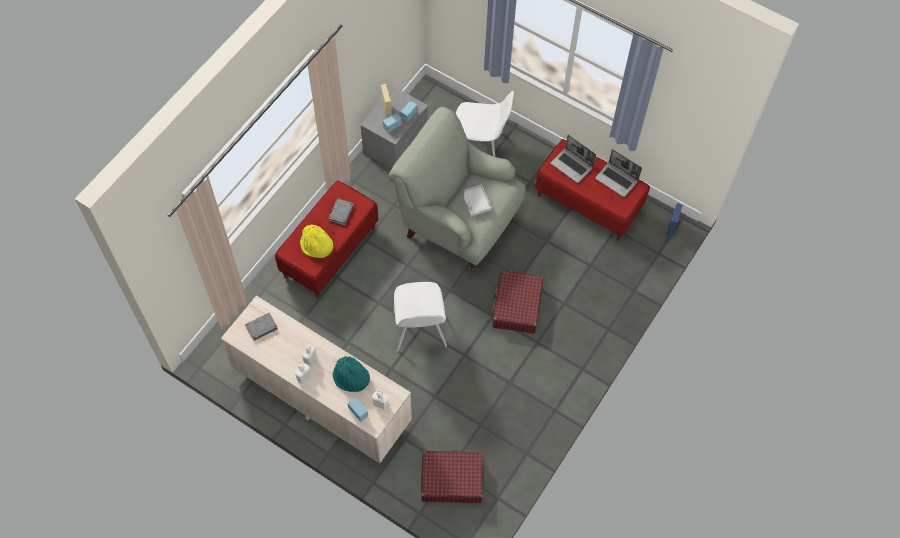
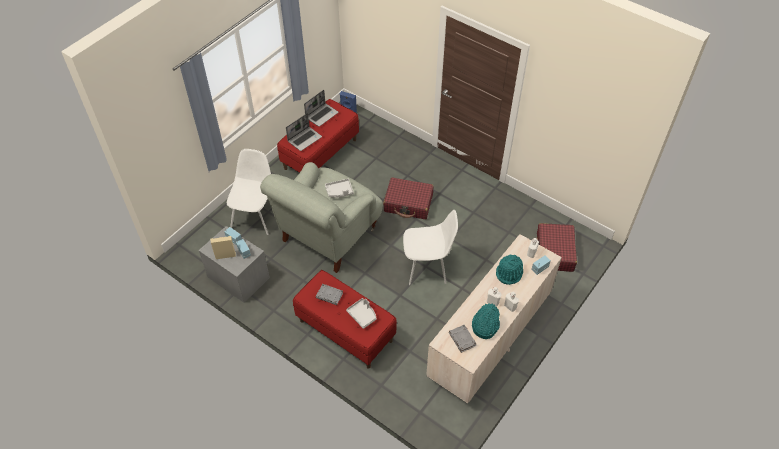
camera: 85 degrees left, 10 degrees down
(279, 350) = (485, 325): none -> turquoise hat
(316, 246) = (362, 315): yellow hat -> grey tray

